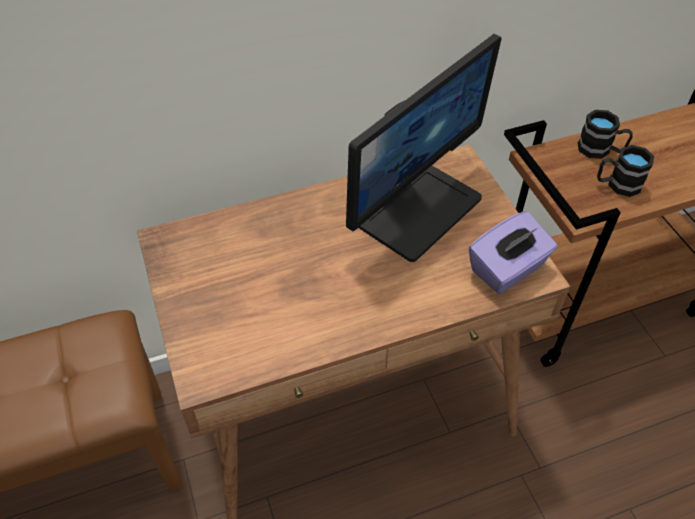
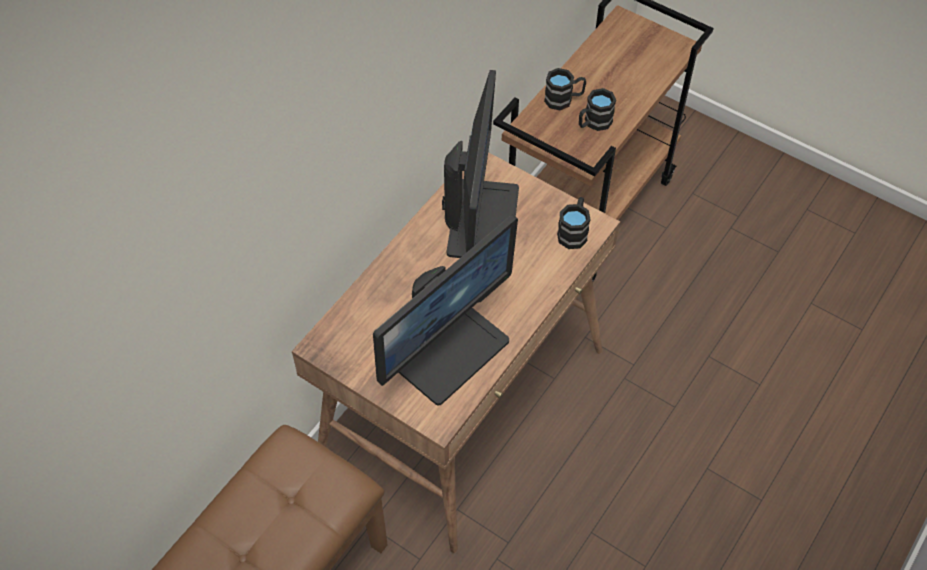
camera: 35 degrees left, 5 degrees up
(276, 313) = (449, 350): none -> monitor
(508, 269) = (574, 231): purple tissue box -> black mug

